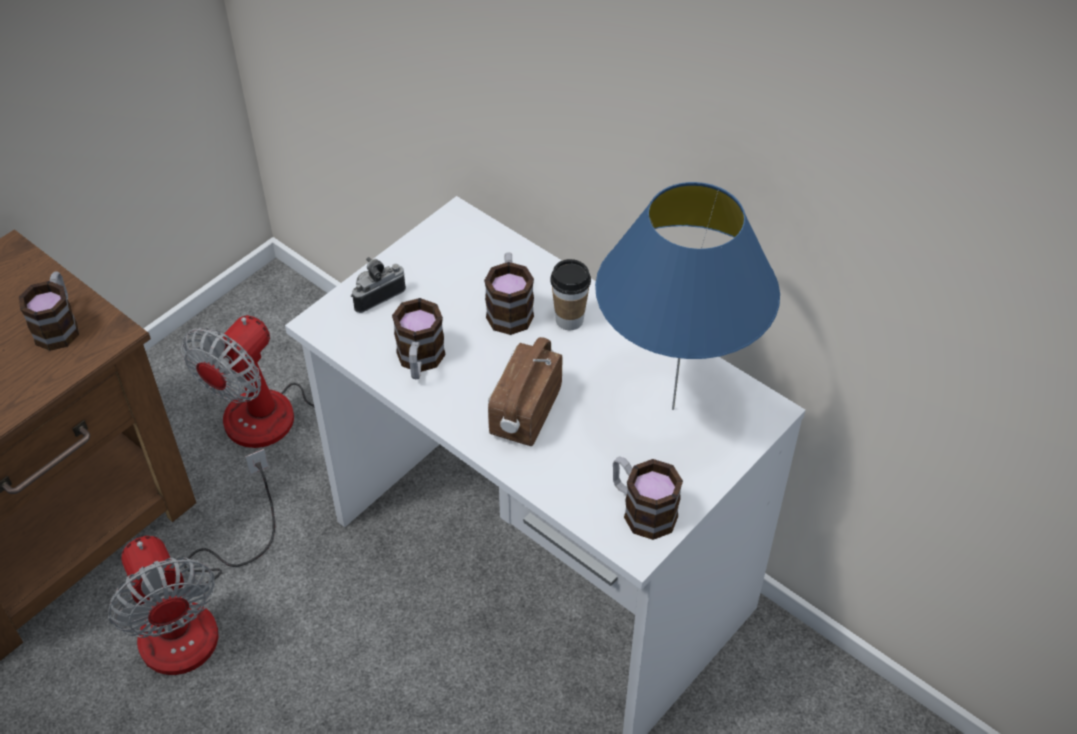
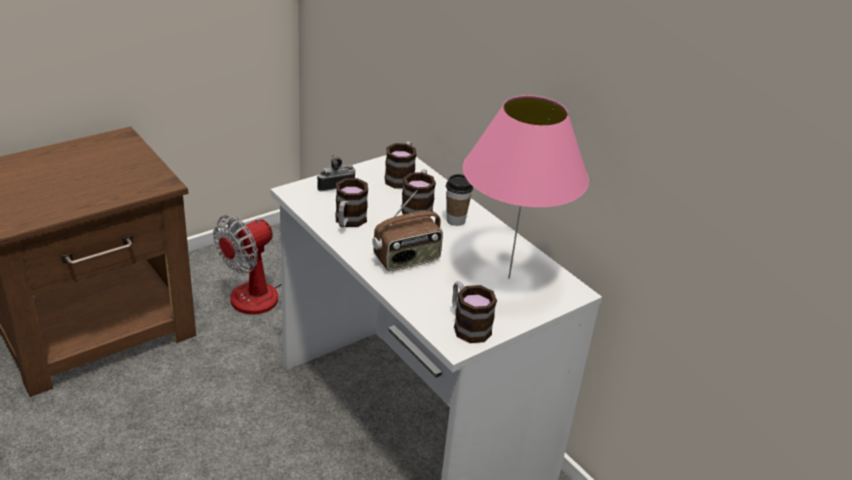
camera: 10 degrees right, 15 degrees down
(59, 325) = (135, 174): mug -> mug (401, 177)
(196, 614) = (170, 397): fan -> none
(524, 413) = (407, 260): radio -> radio turned 150 degrees counterclockwise
(673, 409) = (509, 278): blue table lamp -> pink table lamp

